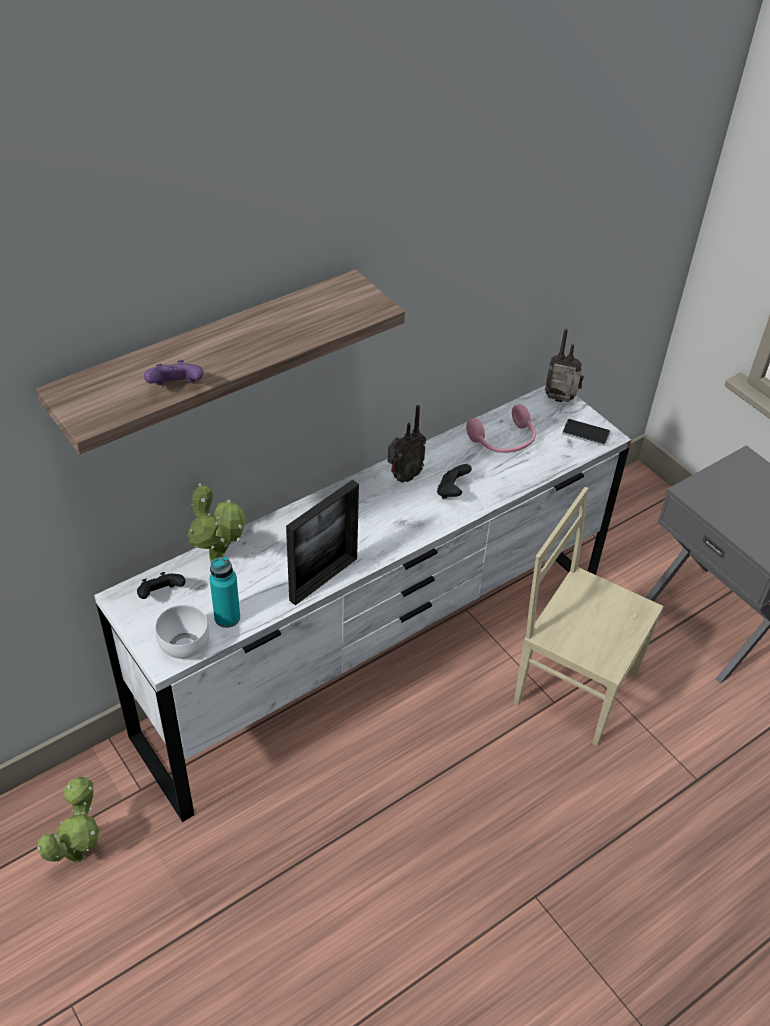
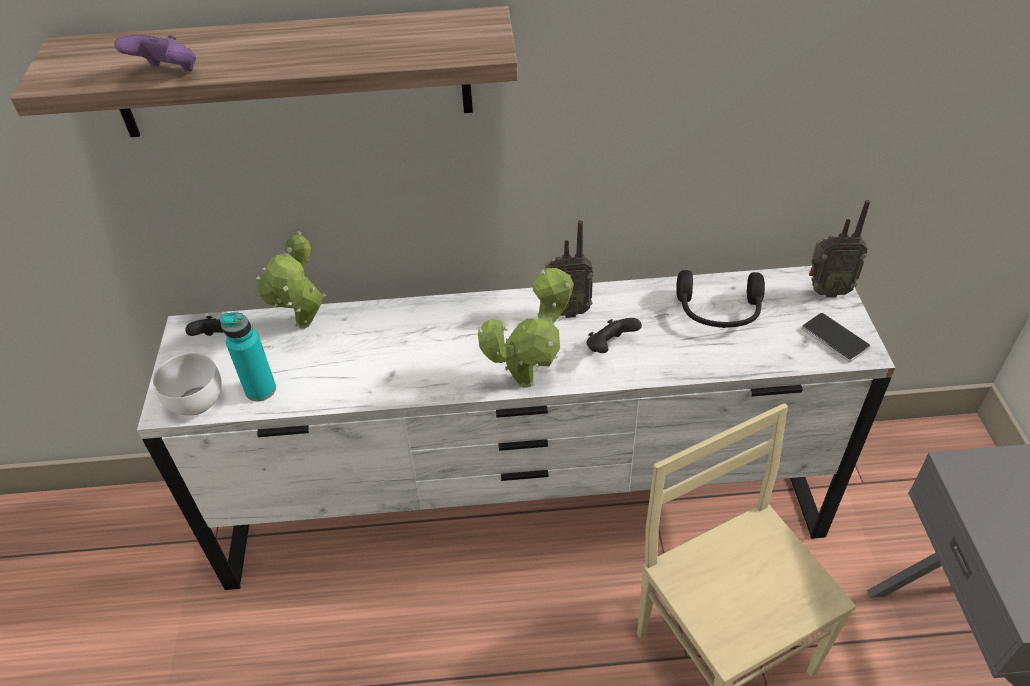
camera: 35 degrees right, 0 degrees up
(80, 852) = (125, 572): potted plant -> potted plant (530, 378)
(323, 579) = (388, 389): picture frame -> none
(504, 441) = (719, 312): pink headphones -> black headphones
(560, 402) = (826, 290): radio -> radio turned 135 degrees clockwise

